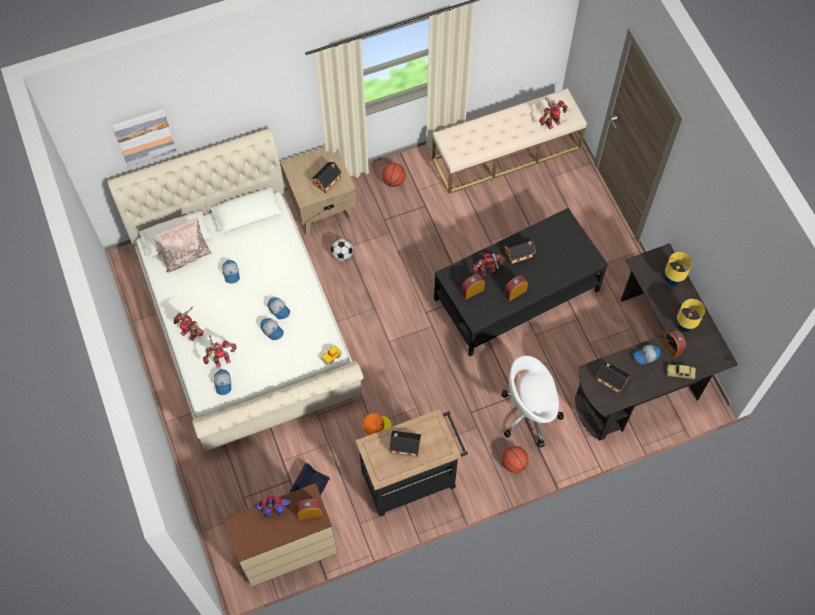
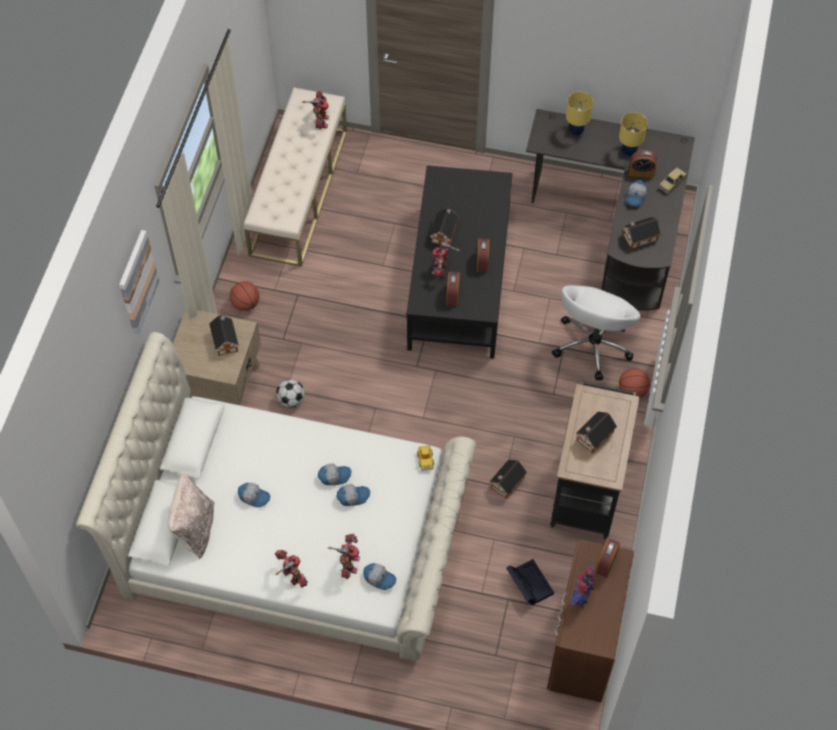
camera: 55 degrees left, 5 degrees down
(144, 137) = (82, 436): picture -> picture (137, 282)
(190, 332) = (292, 576): toy robot -> toy robot turned 105 degrees counterclockwise
(376, 425) = (506, 483): orange cap -> toy house

